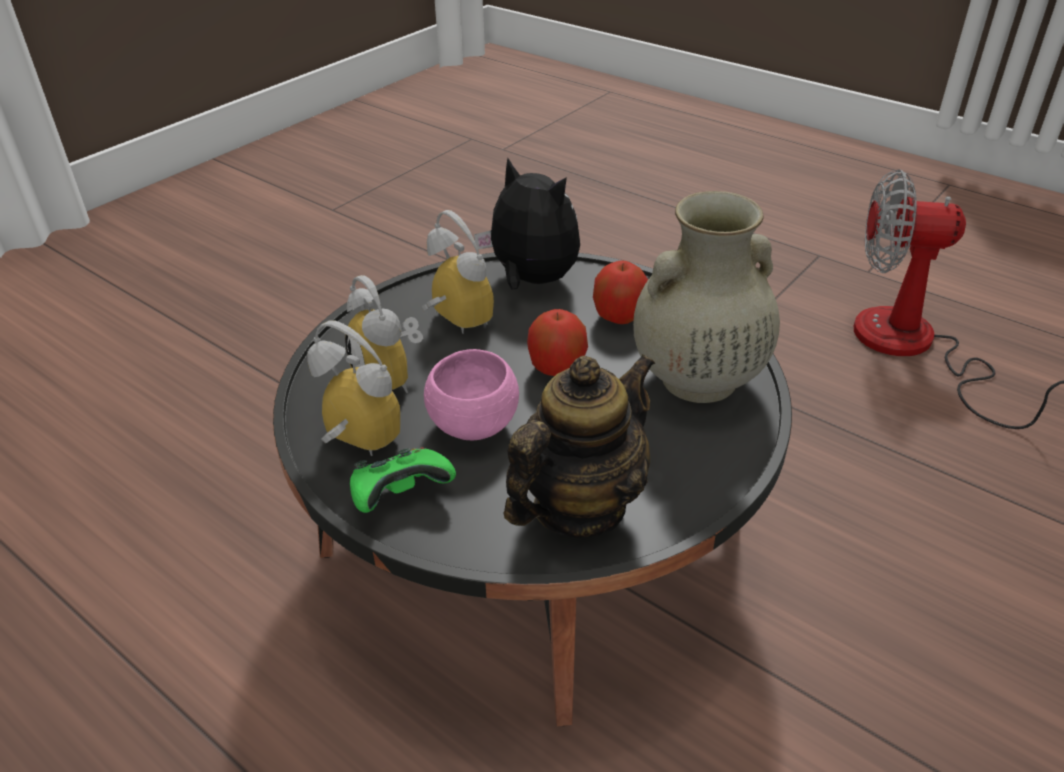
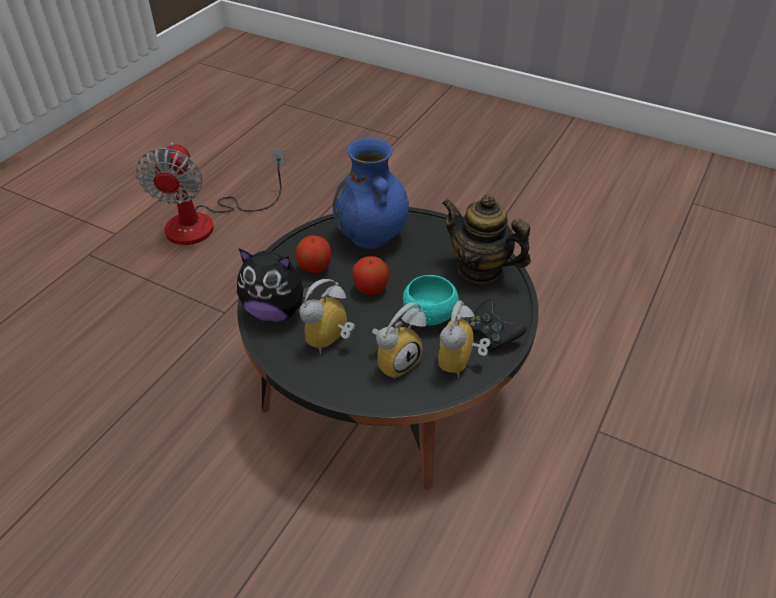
camera: 100 degrees left, 5 degrees up
(401, 495) = (493, 335): green game controller -> black game controller
(474, 425) = (429, 316): pink bowl -> turquoise bowl
(531, 281) = (275, 311): plush toy -> plush toy turned 105 degrees counterclockwise
(696, 380) = (371, 237): beige vase -> blue vase

